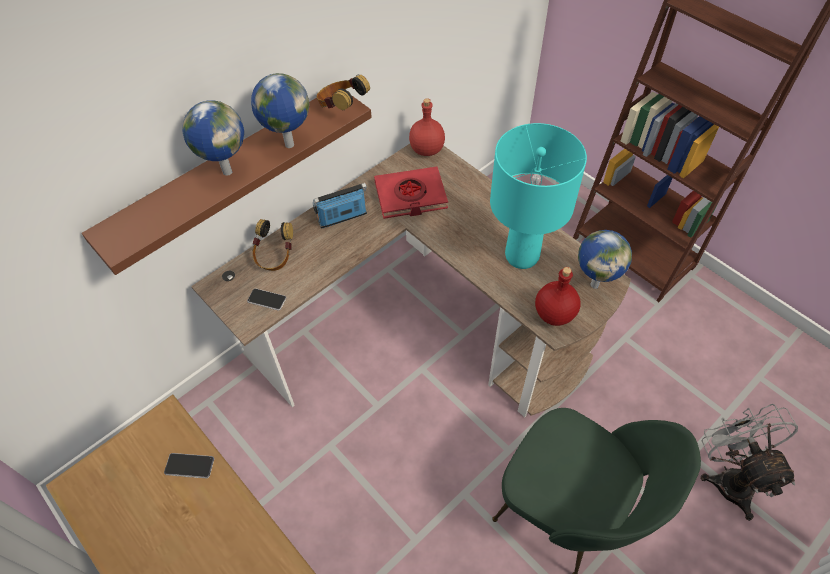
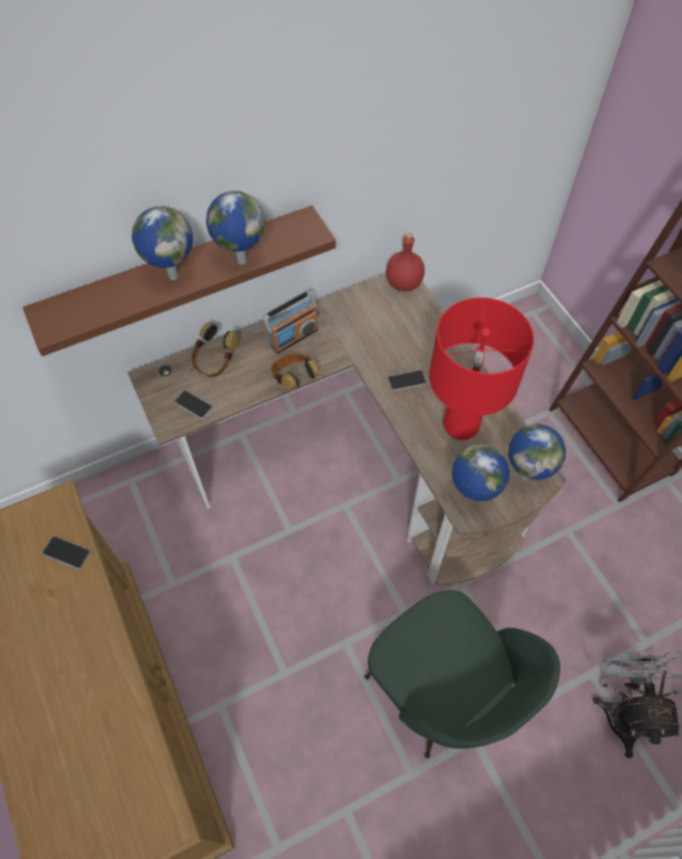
camera: 15 degrees right, 5 degrees up
(342, 108) = (307, 232): headphones -> headphones (293, 379)
(342, 217) = (293, 337): radio -> radio turned 150 degrees clockwise
(410, 196) = (369, 331): red book -> none
(460, 230) = (407, 381): none -> phone
(521, 256) = (460, 425): turquoise table lamp -> red table lamp
(554, 315) = (471, 497): red bottle -> globe

